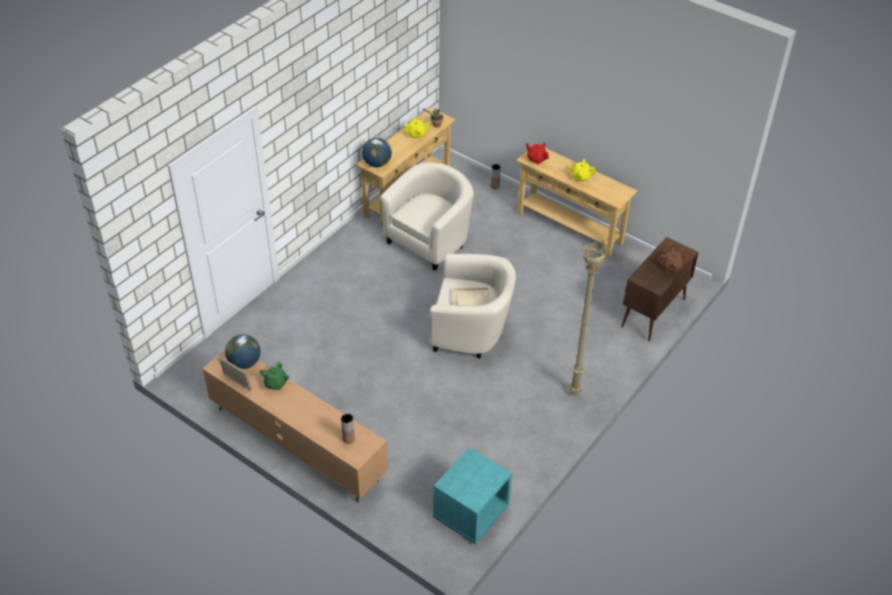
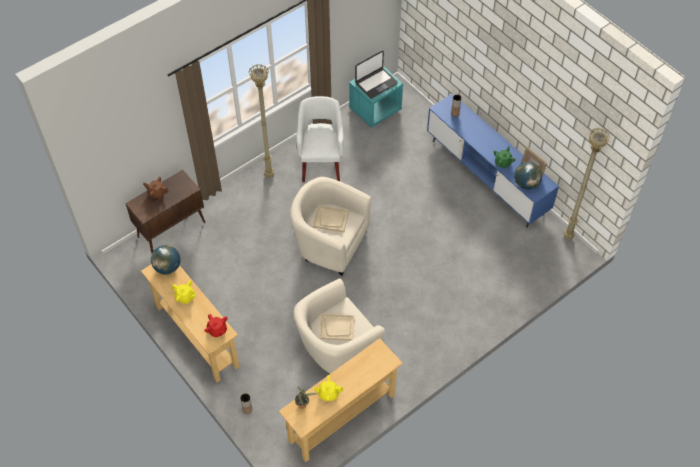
camera: 165 degrees left, 10 degrees up
(190, 389) = (567, 237): none -> beige floor lamp
(298, 444) = (486, 177): brown tv stand -> blue tv stand
(377, 164) = (380, 357): globe -> globe (168, 267)
(429, 209) = (337, 327): none -> beige tray
(472, 477) = (376, 83): none -> laptop
(517, 422) = (321, 162): none -> white armchair

